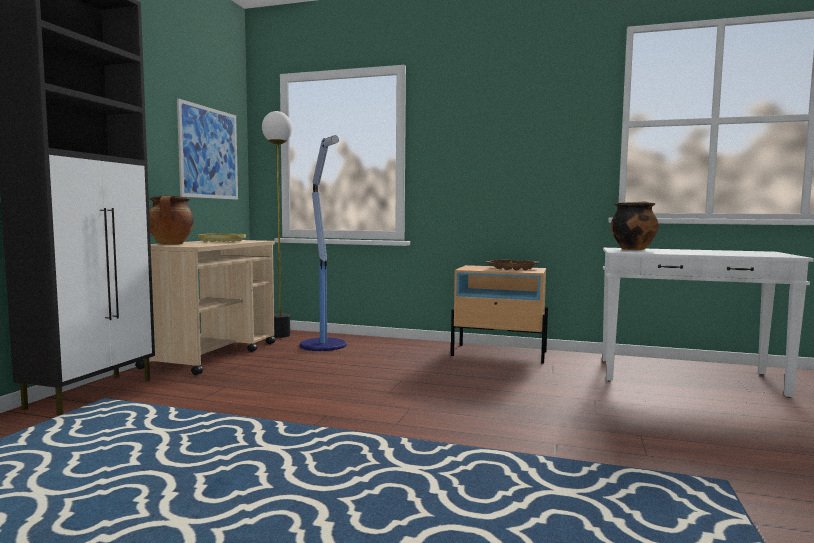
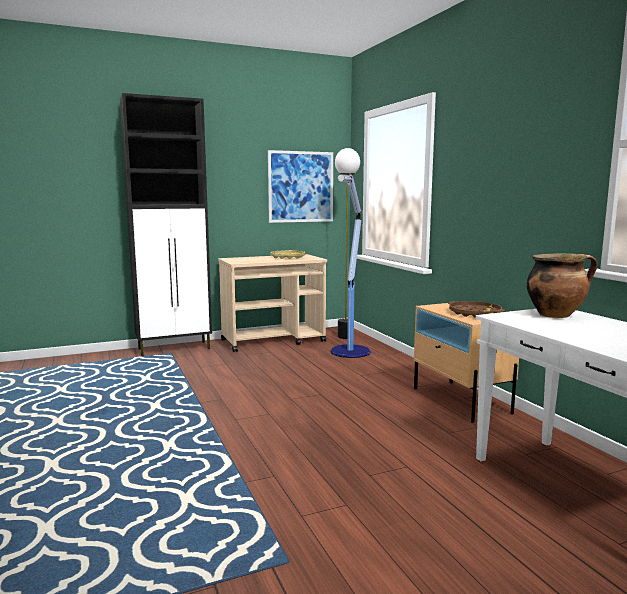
camera: 50 degrees right, 5 degrees up
(171, 244) = (238, 259): cooking pot -> none

